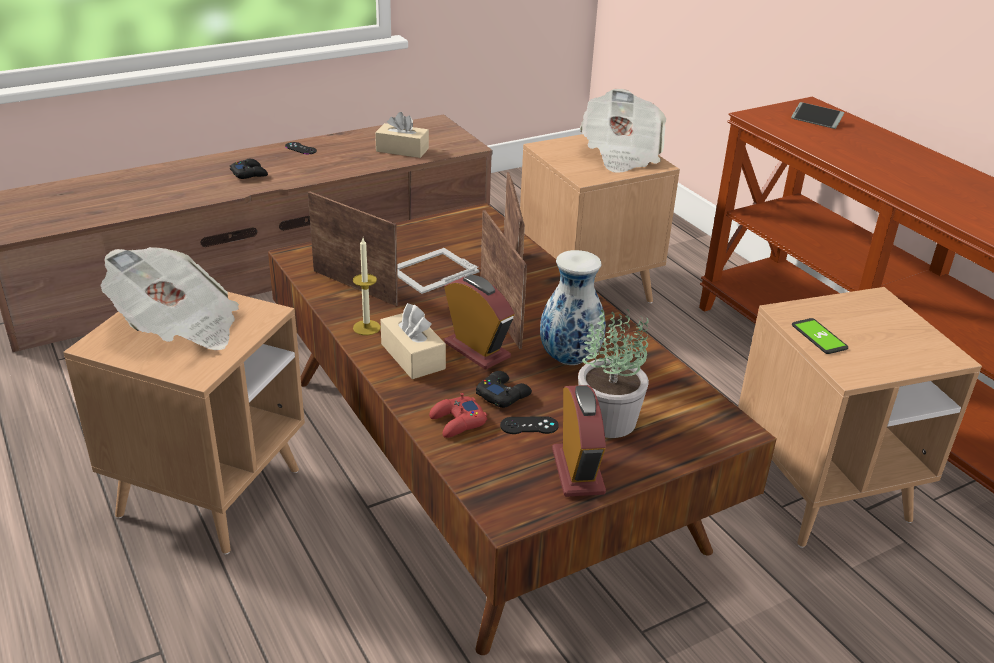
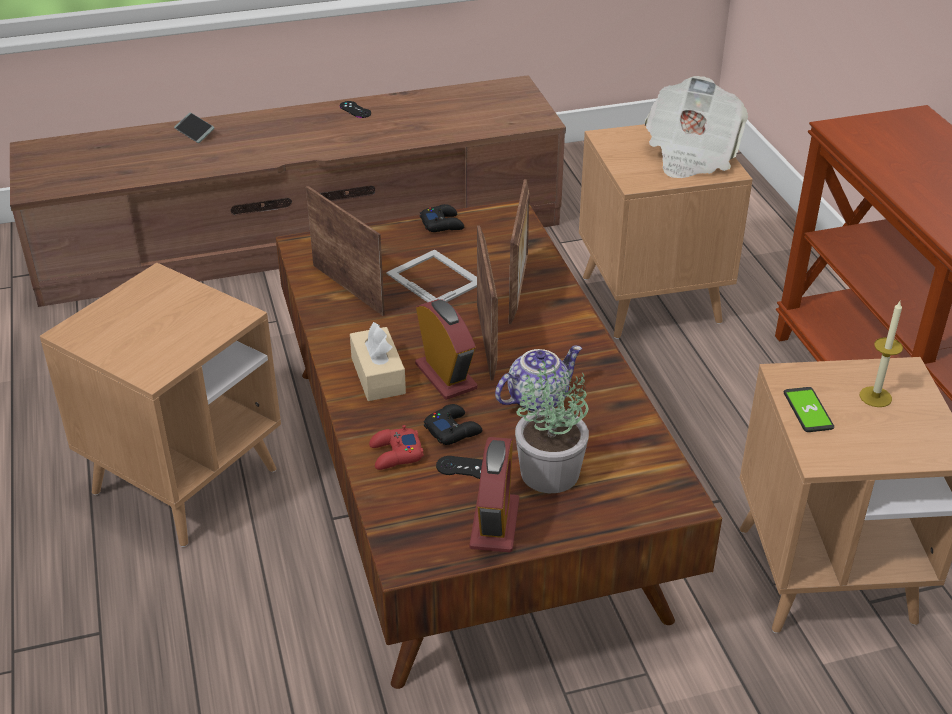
camera: 15 degrees right, 5 degrees up
(178, 327) = (150, 321): newspaper -> none
(249, 174) = (291, 138): black game controller -> black game controller (442, 224)
(366, 327) = (343, 337): candle -> candle (875, 397)
(402, 150) = (464, 120): beige tissue box -> none
(432, 270) = (434, 277): picture frame -> picture frame turned 75 degrees clockwise
(568, 359) = (537, 398): vase -> teapot
(816, 120) = (911, 140): phone -> phone (195, 132)

